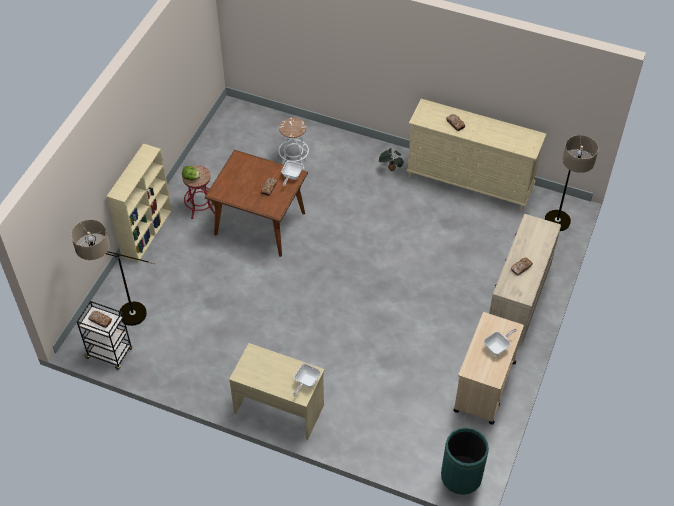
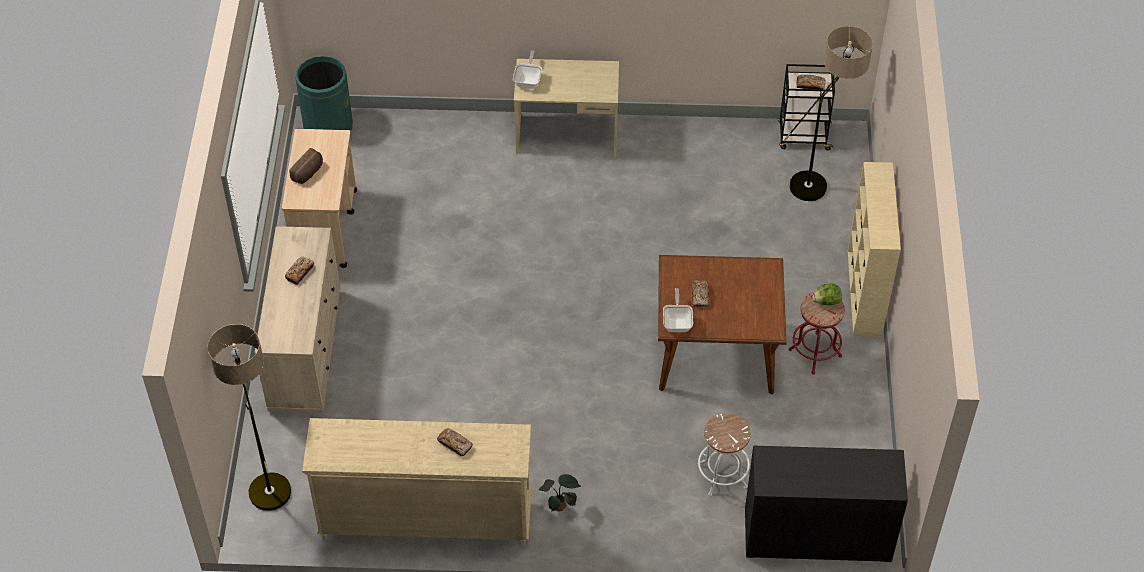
camera: 160 degrees right, 0 degrees up
(260, 119) = (817, 535): none -> black cabinet
(498, 347) = (308, 173): frying pan -> bread

